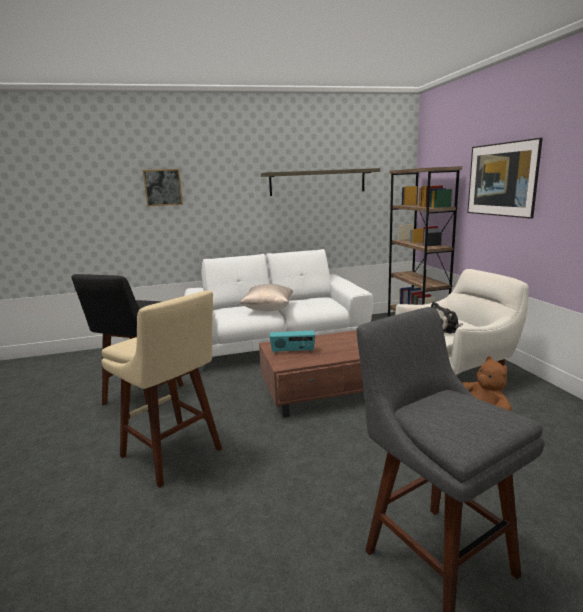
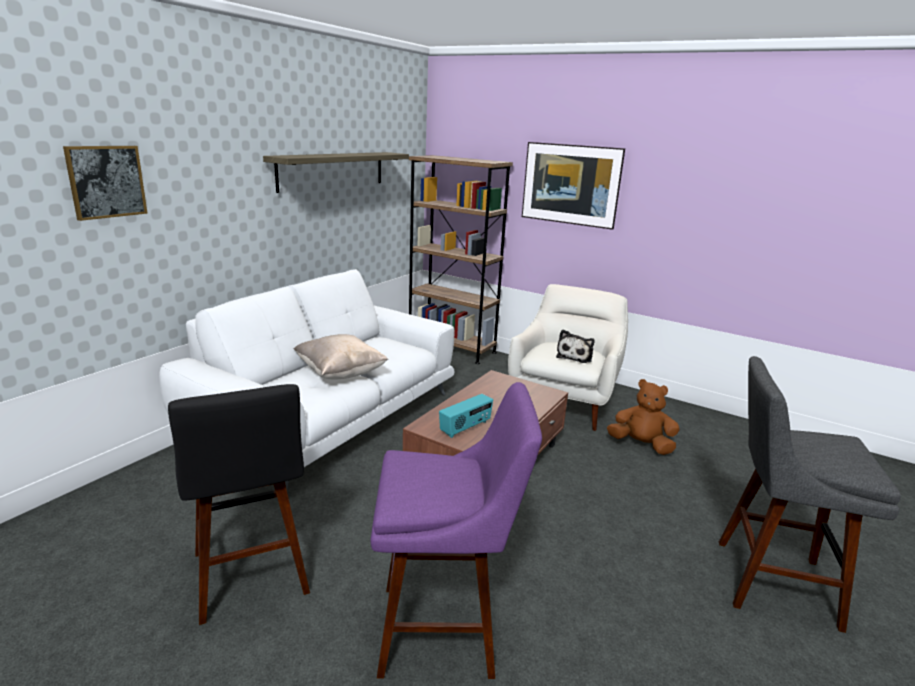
camera: 45 degrees left, 5 degrees up
(174, 455) = (444, 629): beige stool -> purple stool

